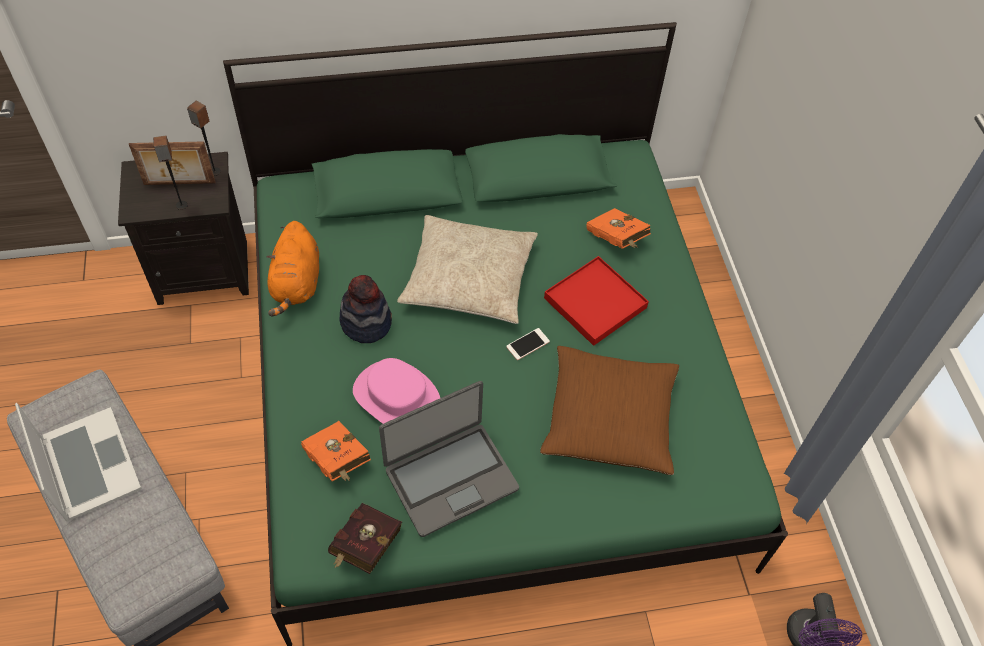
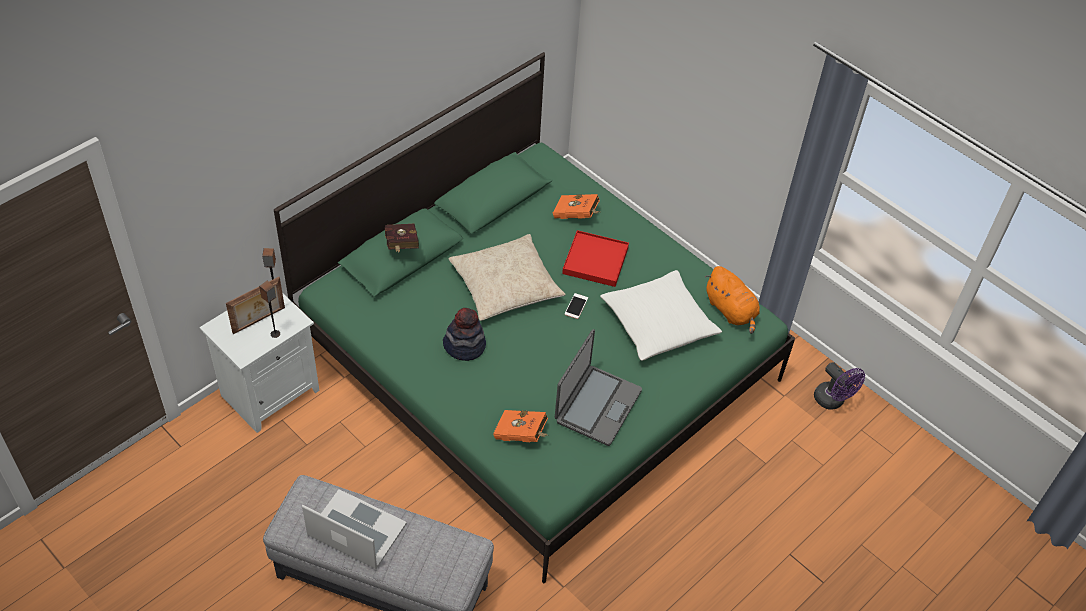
camera: 35 degrees left, 5 degrees down
(205, 270) = (270, 391): black nightstand -> white nightstand
(296, 284) = (396, 346): orange plush toy -> orange plush toy (731, 311)
(364, 547) = (580, 470): red book -> red book (401, 246)
(397, 398) = (526, 379): pink hat -> none
(609, 418) = (658, 323): brown pillow -> white pillow

